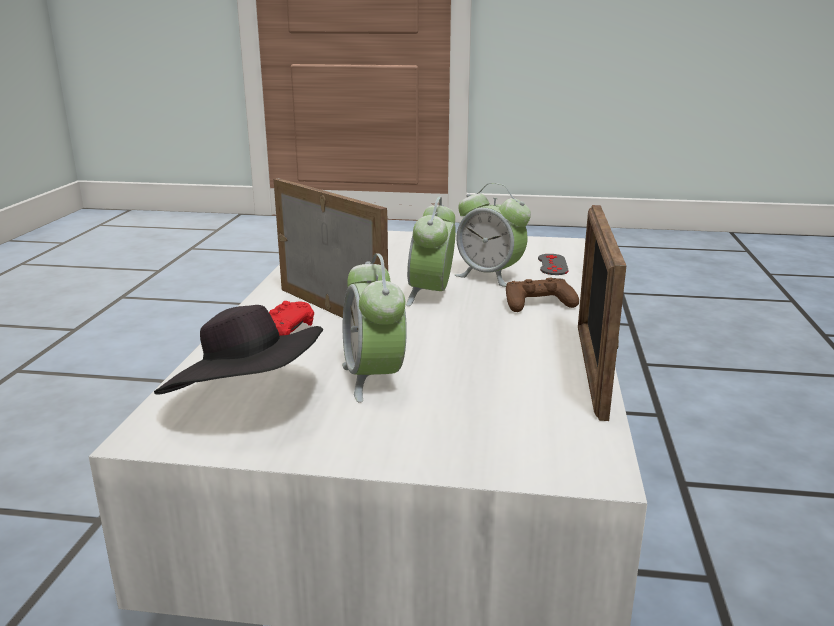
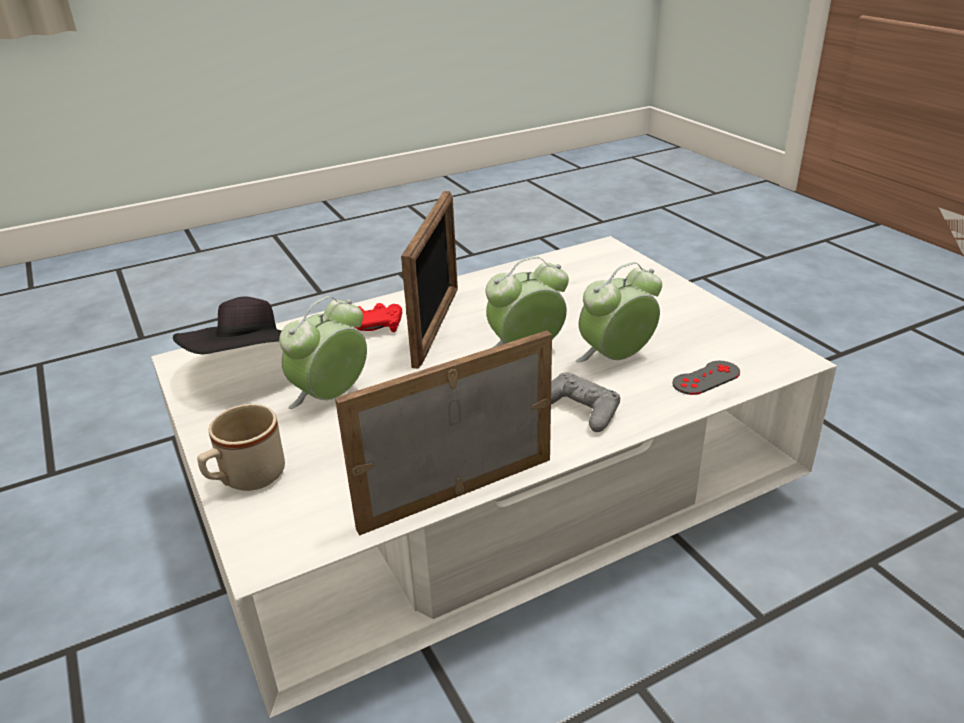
camera: 55 degrees right, 10 degrees up
(456, 453) = (246, 479): none -> beige mug
(490, 276) = (616, 359): alarm clock -> alarm clock turned 60 degrees clockwise
(538, 304) = (580, 409): brown game controller -> grey game controller

